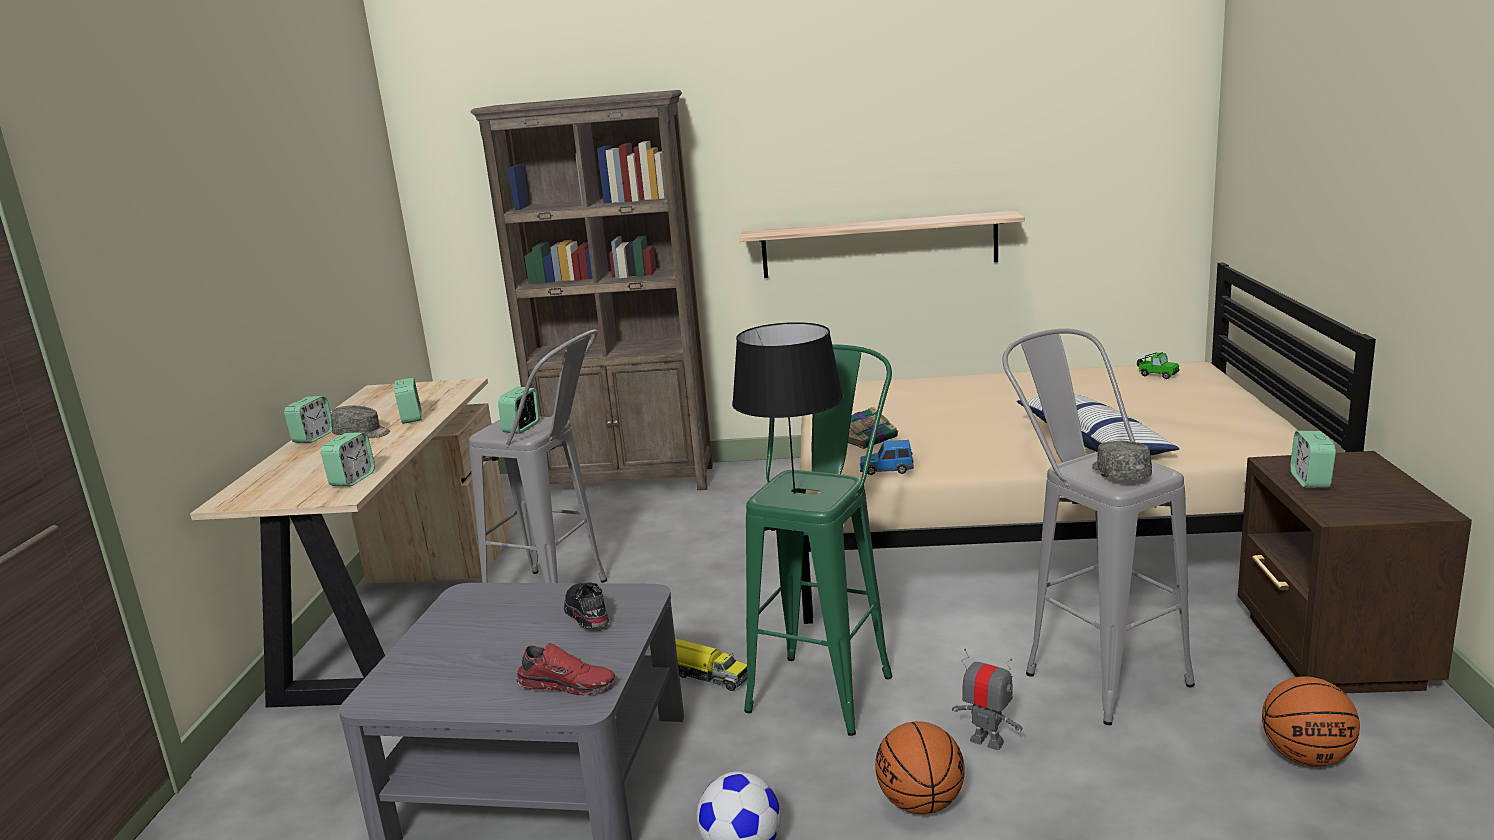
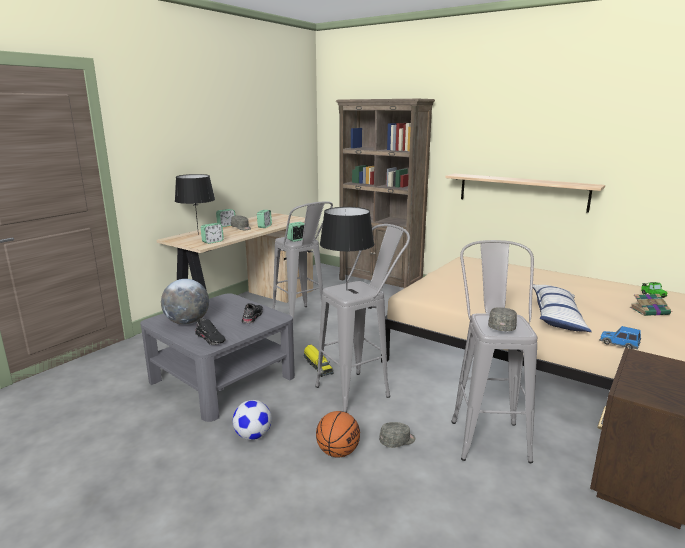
camera: 30 degrees right, 0 degrees up
(281, 473) = (198, 234): none -> black table lamp
(459, 674) = (187, 322): none -> globe
(568, 684) = (211, 338): red shoe -> black shoe
(829, 682) = (361, 389): green stool -> grey stool
(869, 438) = (448, 284): book -> book (650, 311)
(886, 470) = (434, 299): toy car -> toy car (618, 344)
(987, 741) = (397, 441): toy robot -> grey cap
(1306, 757) = (551, 524): basketball -> none
(1310, 481) = (643, 370): alarm clock -> none

